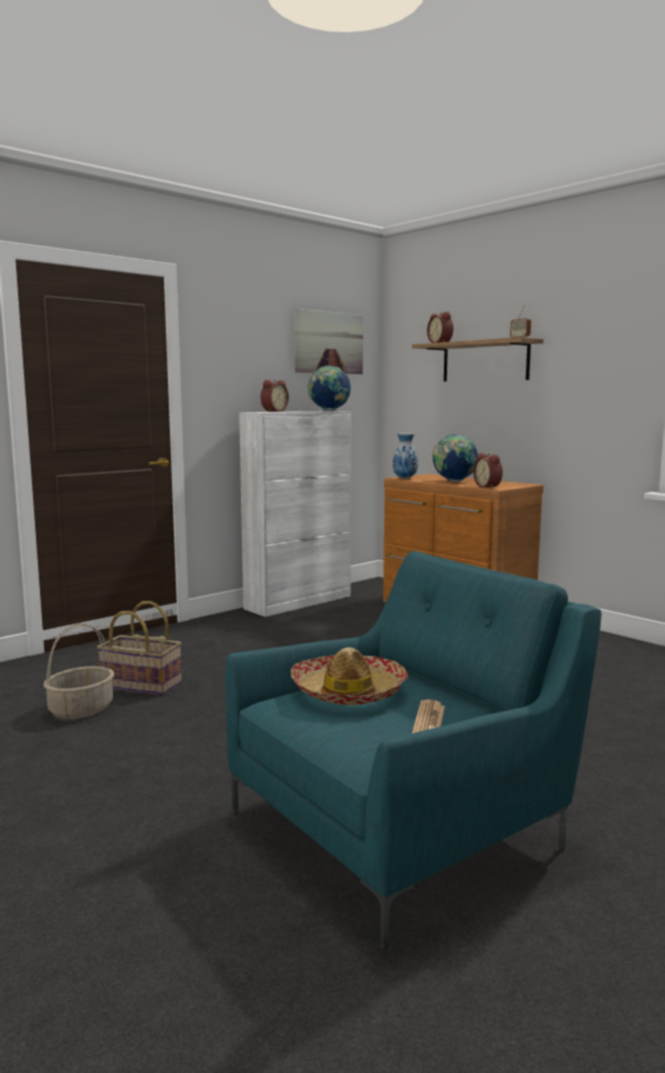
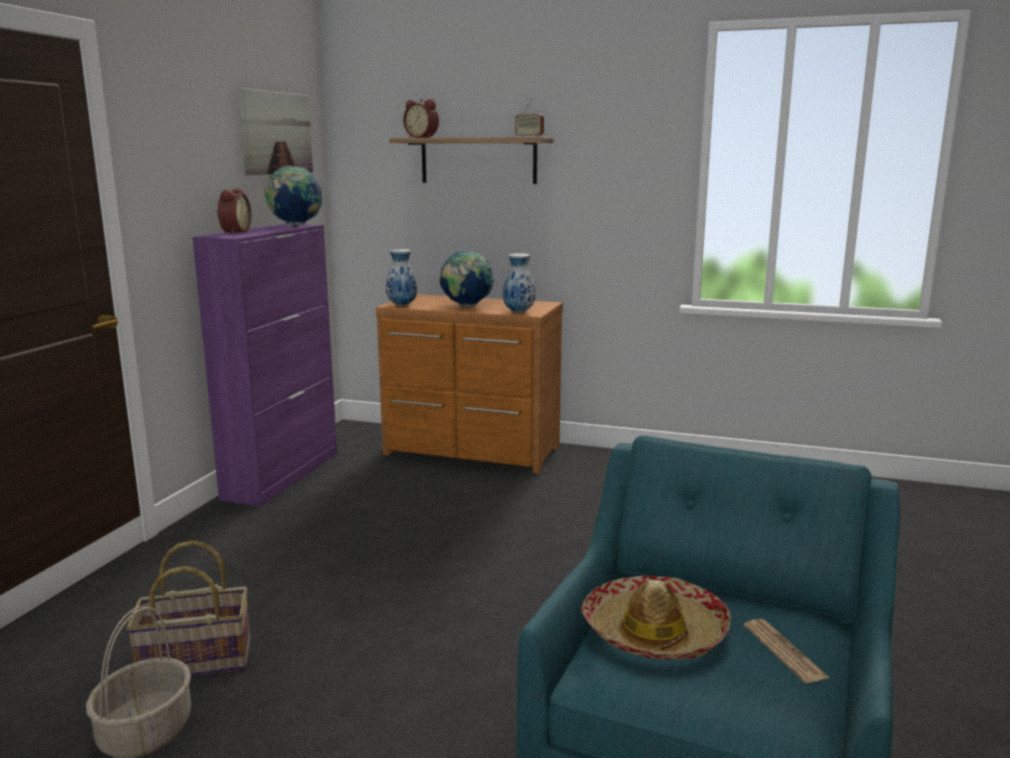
camera: 30 degrees left, 5 degrees up
(299, 602) = (283, 475): white cabinet -> purple cabinet
(488, 487) = (519, 312): alarm clock -> vase

